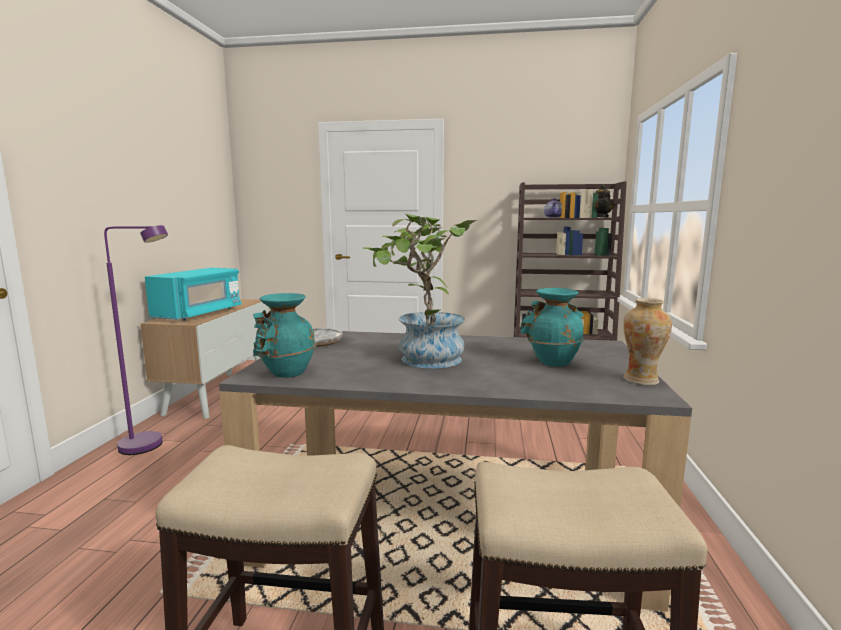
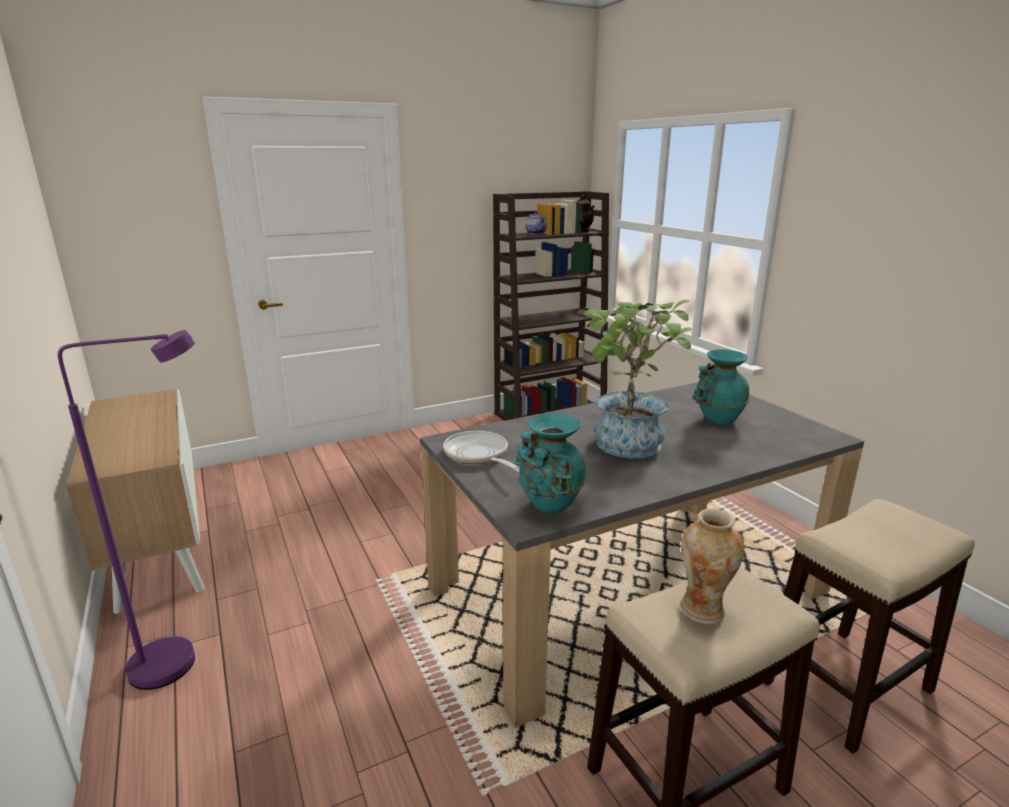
camera: 35 degrees left, 10 degrees up
(199, 314) = (131, 440): turquoise microwave -> none
(641, 380) = (799, 422): vase -> vase (702, 610)

